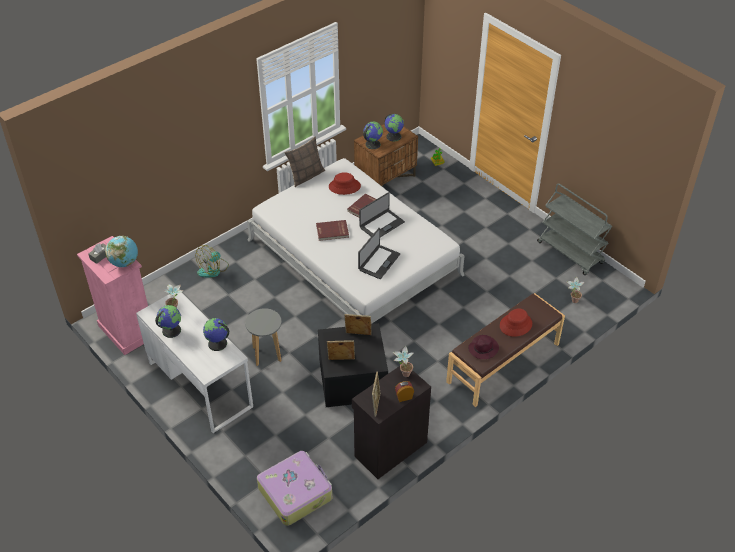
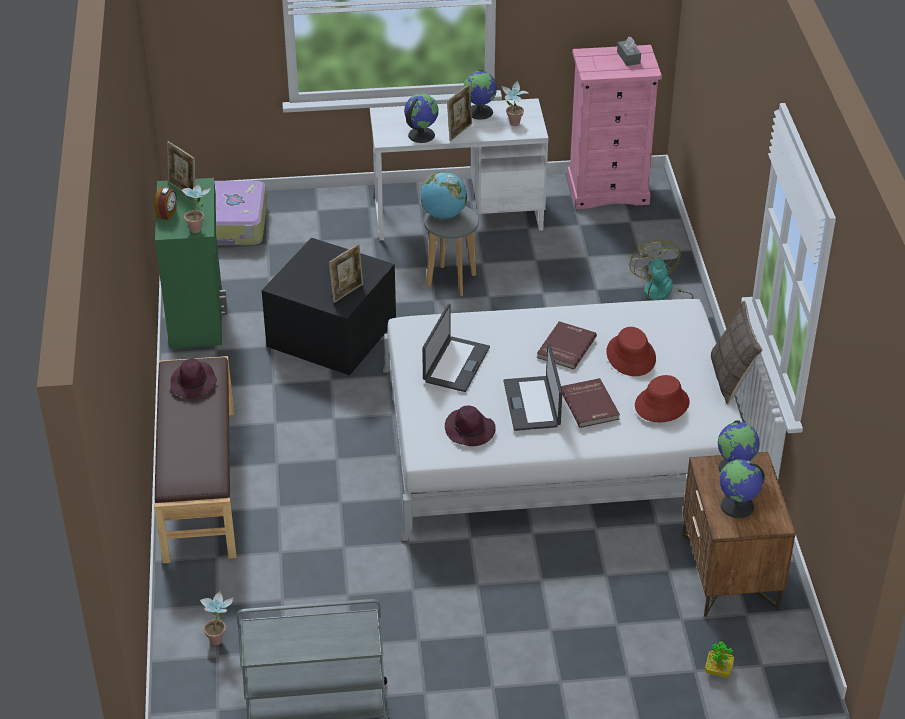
camera: 125 degrees right, 5 degrees down
(124, 262) = (598, 70): globe -> globe (443, 214)
(341, 360) = (322, 261): picture frame -> picture frame (459, 131)
(378, 262) = (455, 364): laptop -> laptop turned 135 degrees counterclockwise
(389, 449) = (197, 315): black cabinet -> green cabinet
(417, 236) = (470, 430): none -> purple hat
(515, 324) = (194, 437): red hat -> red hat (631, 356)

